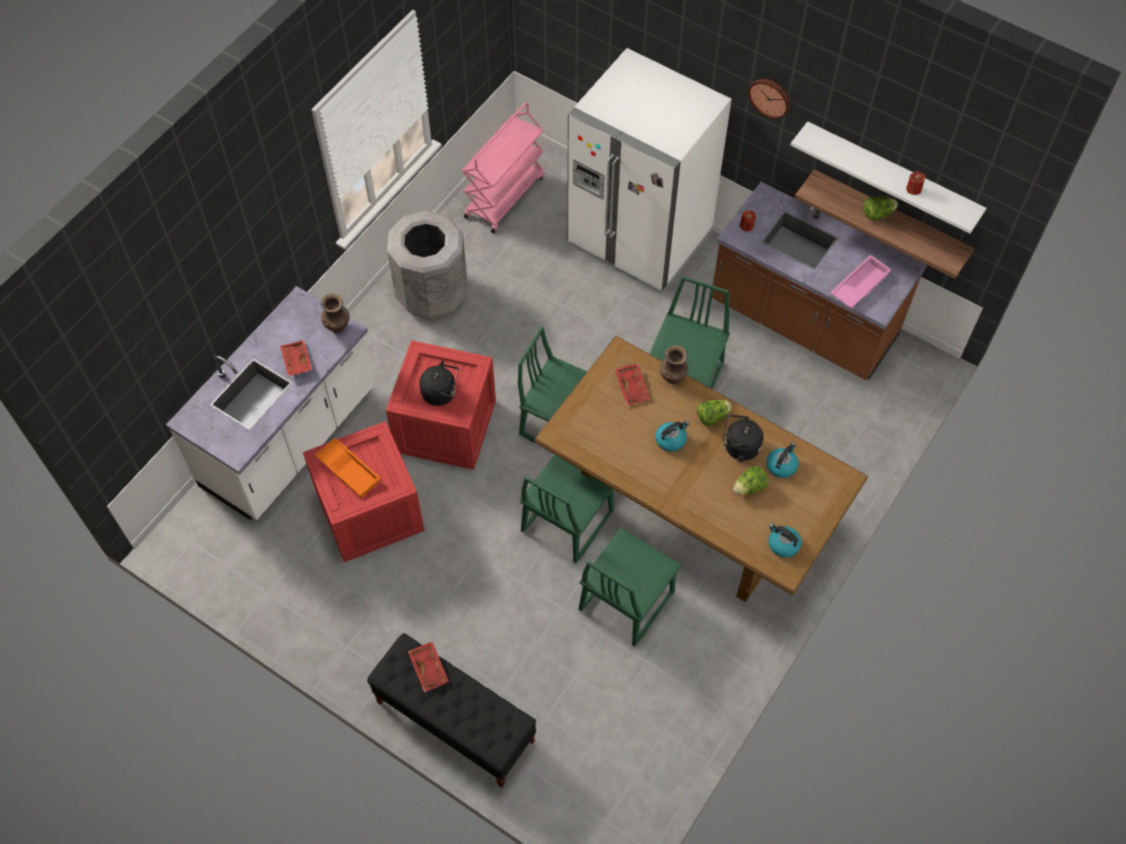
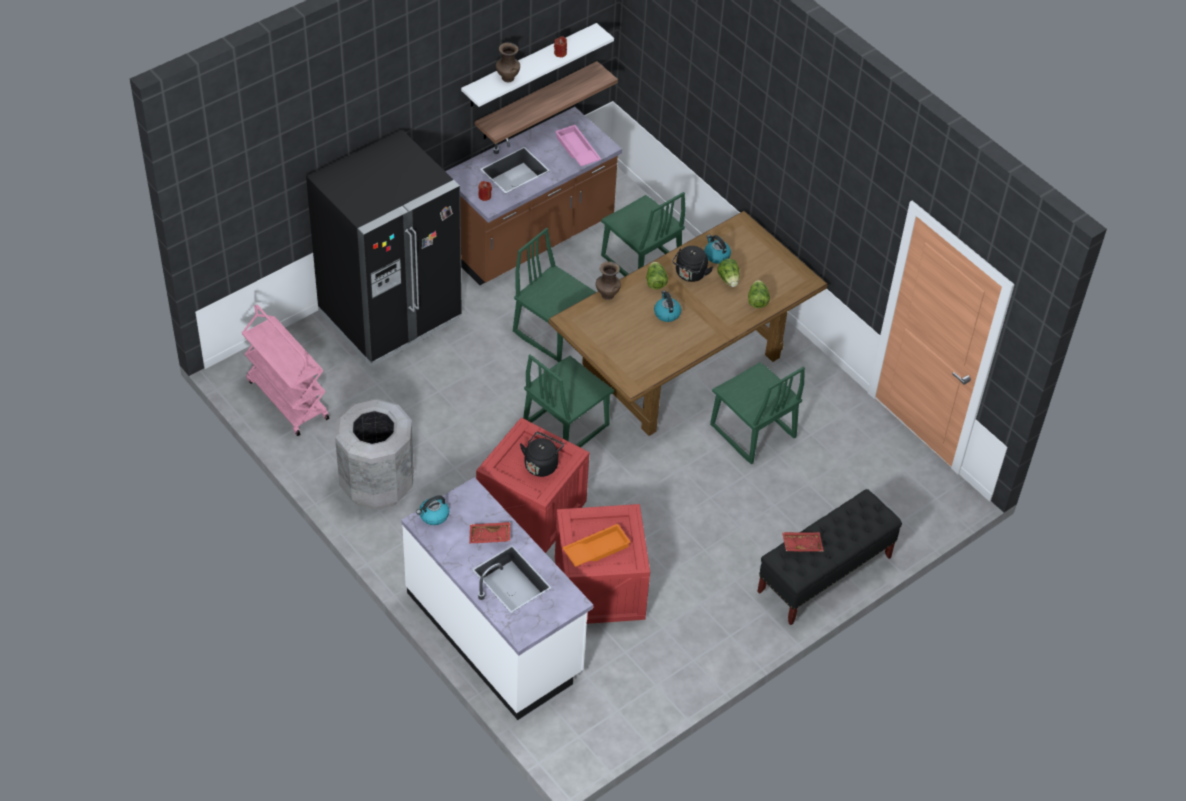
camera: 75 degrees left, 10 degrees down
(337, 326) = (464, 498): brown vase -> brown vase (507, 78)
(566, 520) = (663, 450): green chair -> green chair (640, 261)
(632, 387) = (606, 322): red tray -> none
(639, 240) = (390, 317): white fridge -> black fridge
(770, 97) = (429, 97): wall clock -> none
(783, 544) = (785, 276): kettle -> kettle (433, 516)
(877, 214) = (539, 101): lettuce -> lettuce (757, 300)

